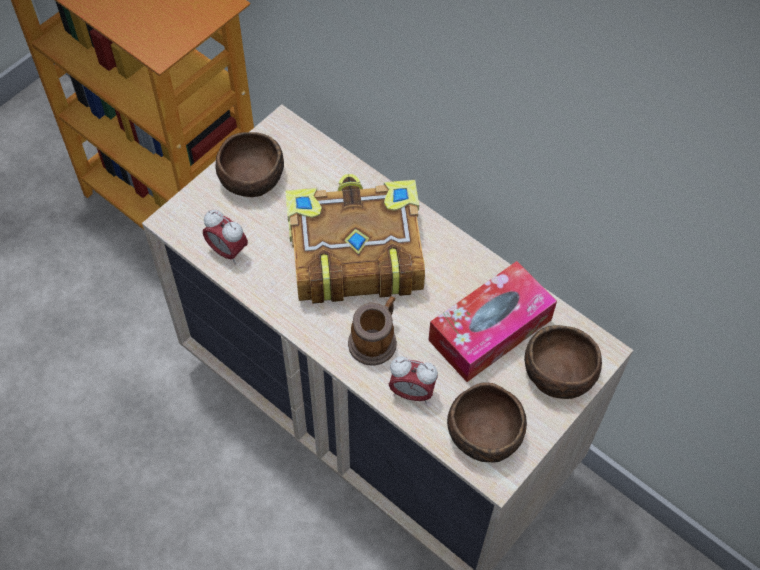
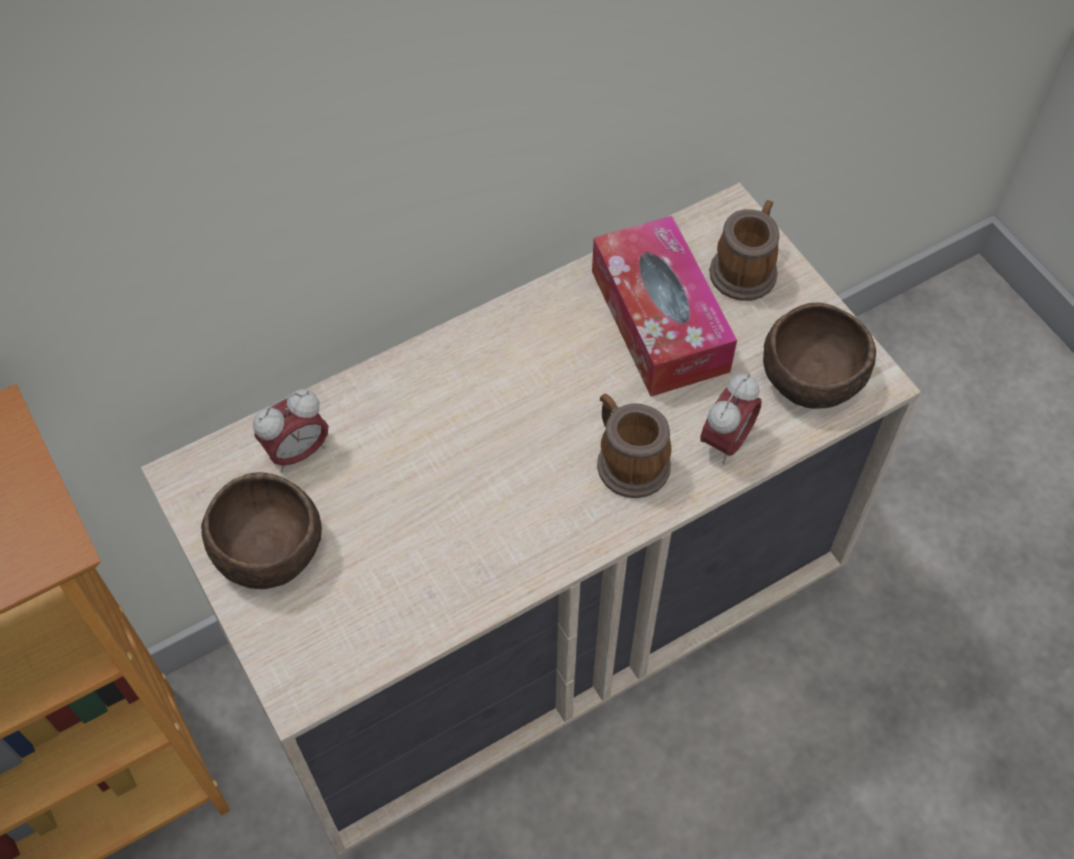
camera: 70 degrees left, 0 degrees up
(227, 251) = (395, 619): alarm clock -> alarm clock (297, 452)
(353, 253) = (470, 446): book -> none
(557, 371) = (745, 268): brown bowl -> mug

